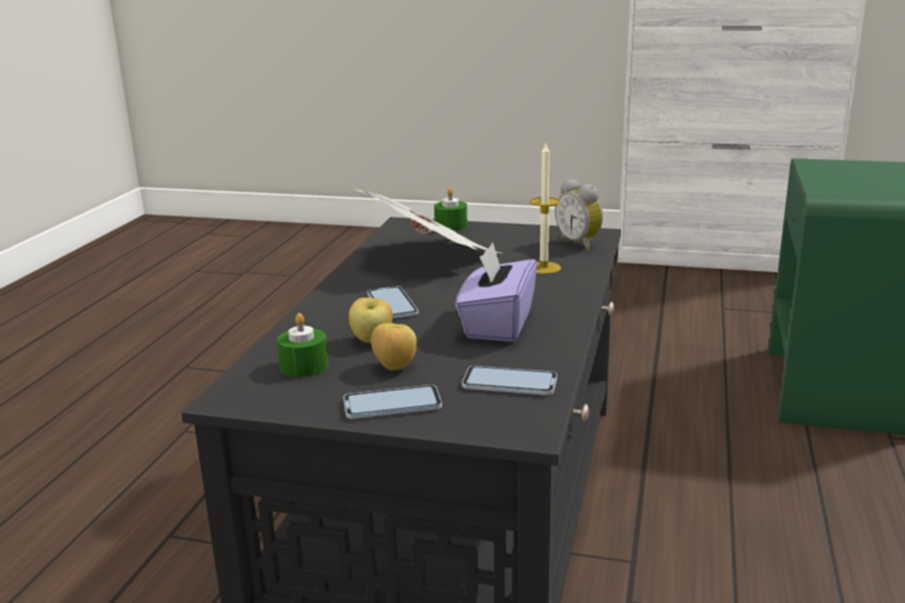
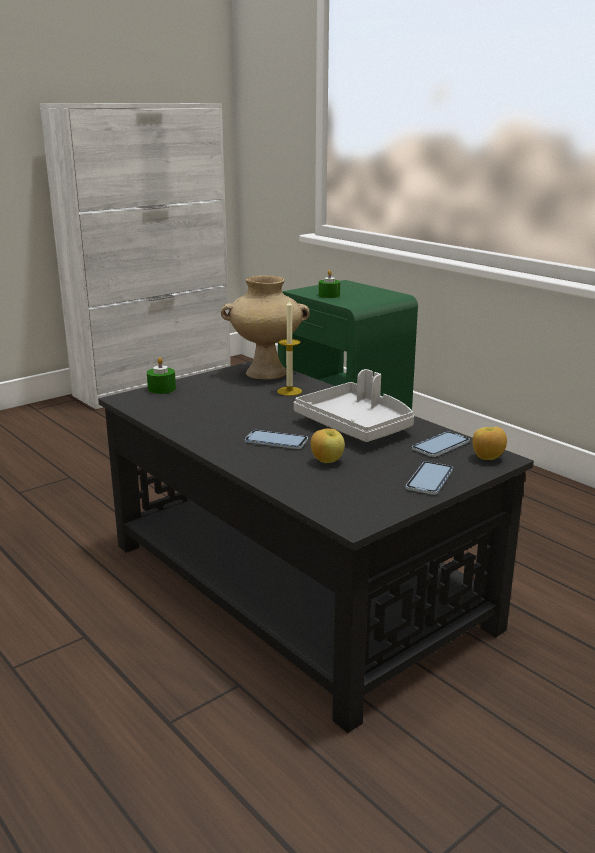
camera: 55 degrees left, 0 degrees up
(304, 366) = (337, 489): green candle -> green candle (329, 295)
(394, 367) = (378, 466): apple -> apple (487, 458)
(430, 258) = (213, 410): newspaper -> none
(497, 325) = (356, 426): purple tissue box -> grey tray
(580, 243) = (267, 372): alarm clock -> beige vase

